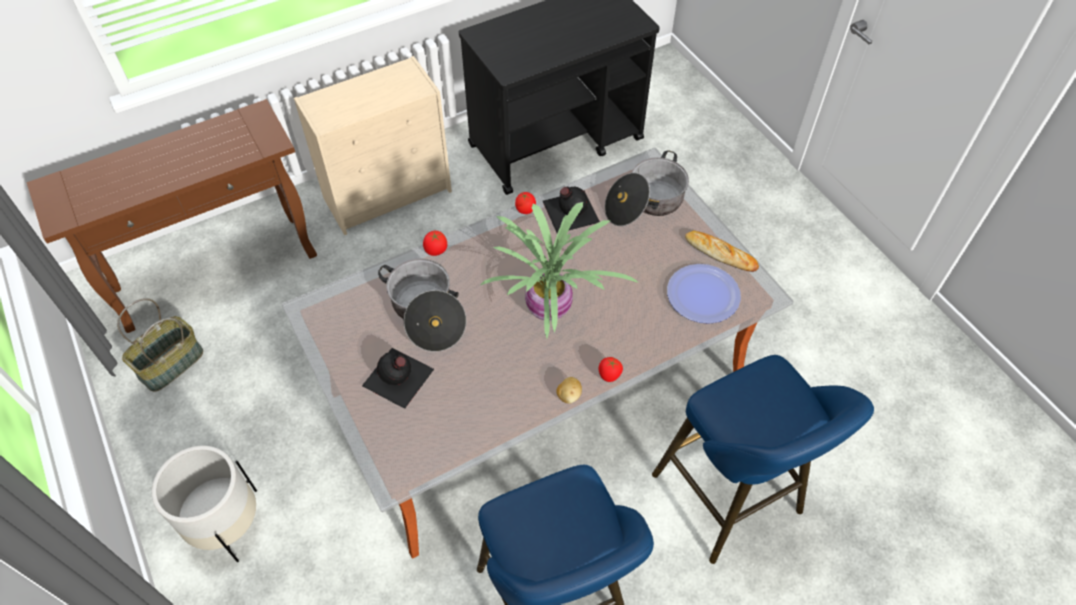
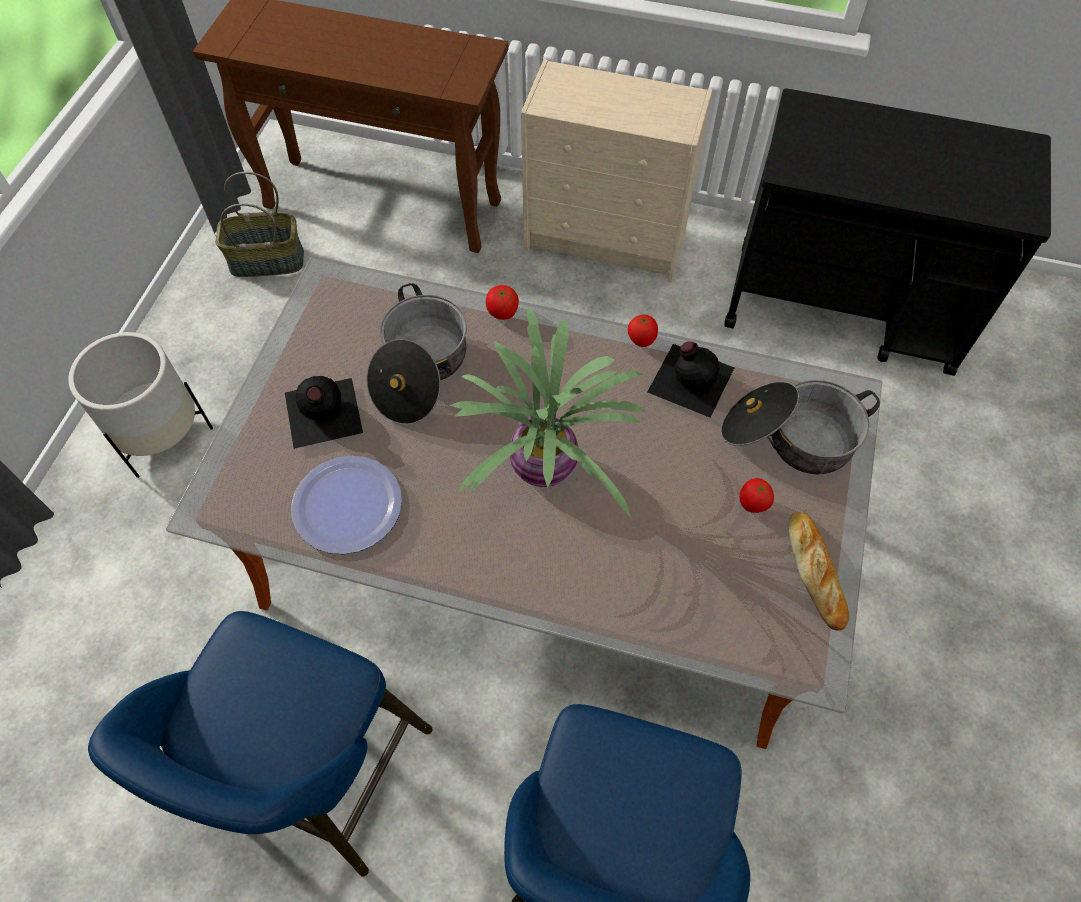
camera: 45 degrees right, 5 degrees up
(569, 395) = (454, 579): potato -> none
(609, 376) = (519, 597): tomato -> tomato (752, 505)
(703, 294) = (735, 601): plate -> plate (347, 505)

